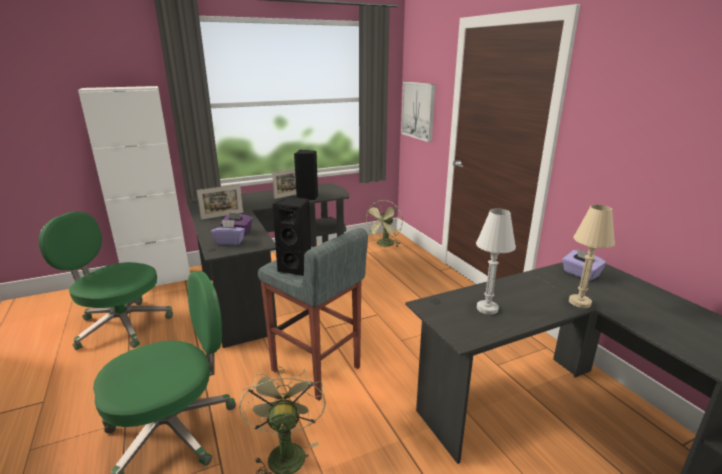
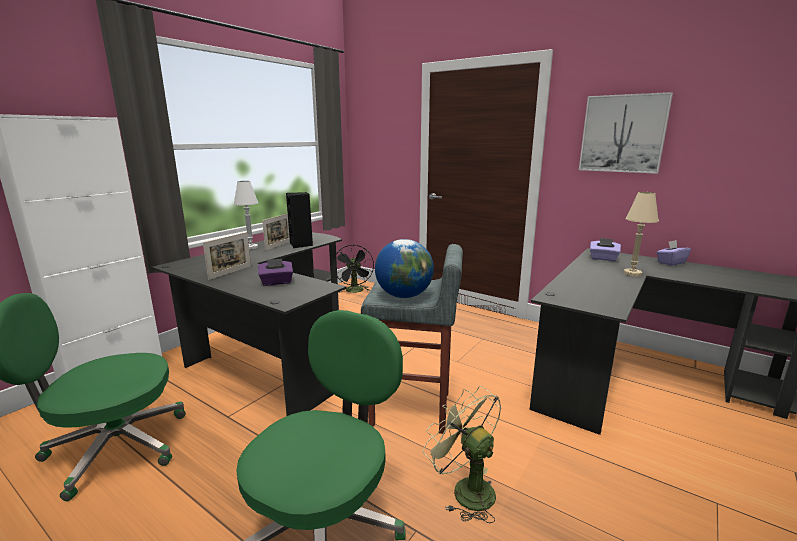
camera: 30 degrees left, 5 degrees down
(229, 242) = (285, 291): purple tissue box -> purple tissue box (671, 262)
(297, 268) = (404, 296): black speaker -> globe
(384, 245) = (355, 291): green fan -> black fan
(418, 110) = (374, 153): picture -> picture (623, 134)
(487, 308) = (590, 290): white table lamp -> white table lamp (251, 247)

